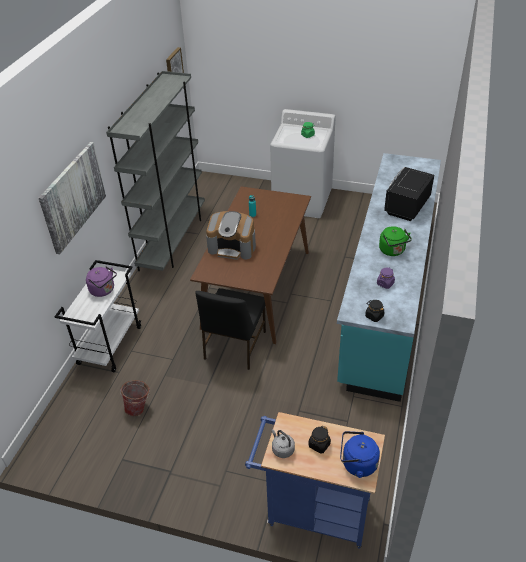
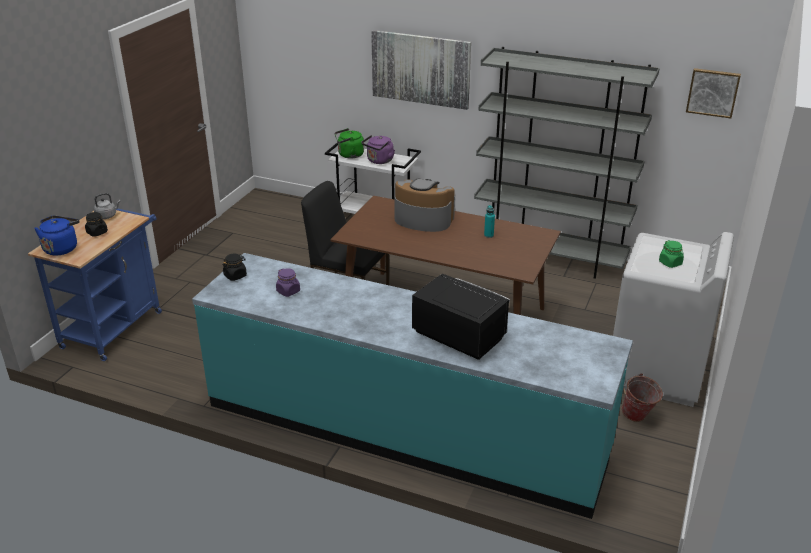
camera: 95 degrees right, 10 degrees down
(139, 408) = (286, 239): bucket -> bucket (637, 418)
(232, 247) = (423, 220): coffee machine -> coffee machine turned 90 degrees clockwise
(393, 251) = (352, 307): green kettle -> green kettle (349, 155)

